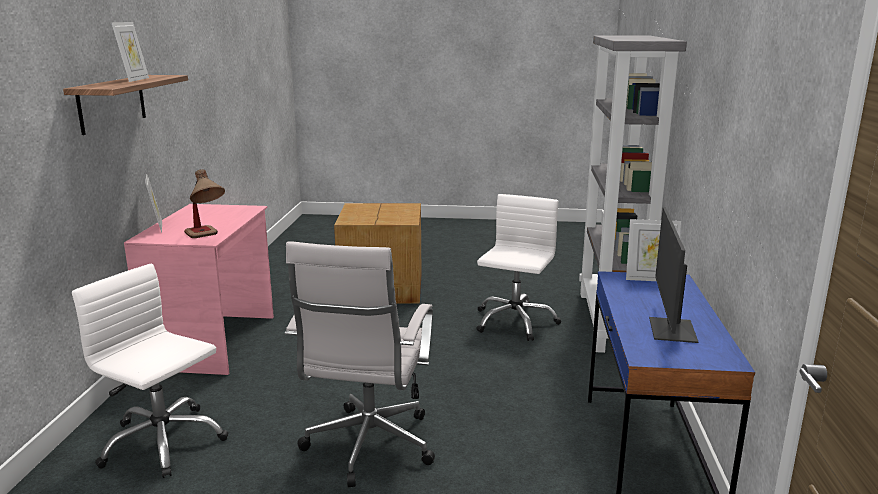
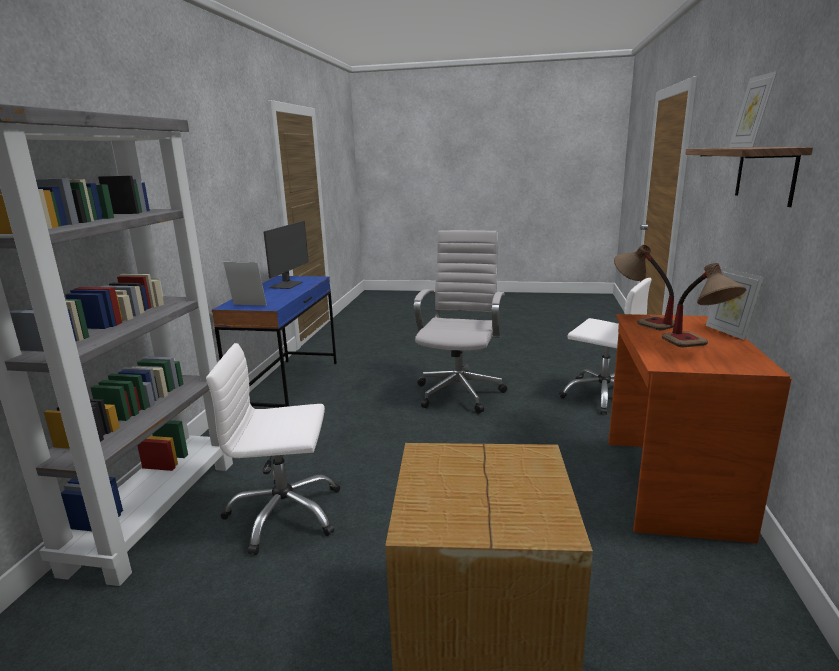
camera: 175 degrees left, 0 degrees up
(209, 216) = (697, 348): none -> table lamp
(215, 342) = (669, 485): pink desk -> brown desk
(514, 321) = (284, 514): white office chair -> white office chair turned 60 degrees clockwise

